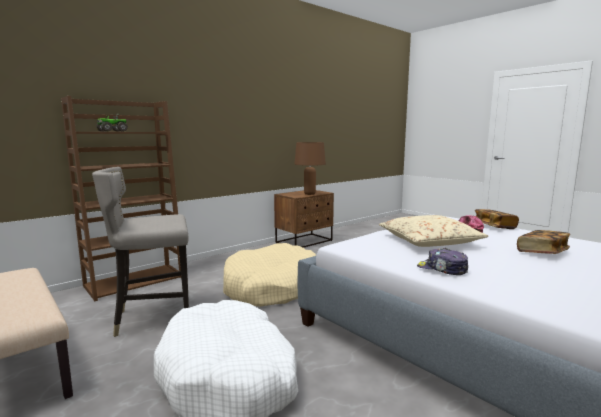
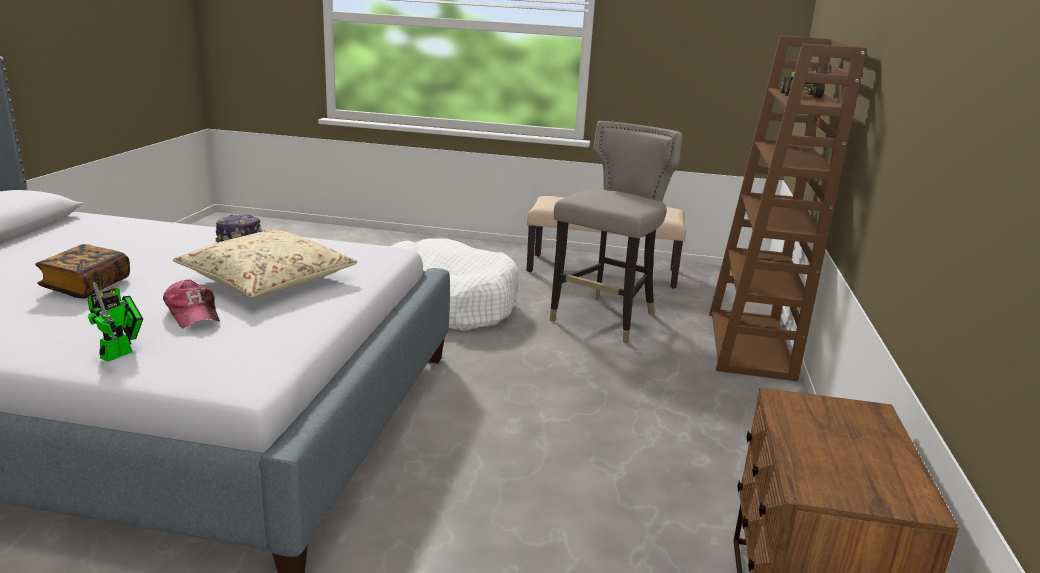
camera: 140 degrees right, 10 degrees up
(271, 287) = (566, 397): beige dog bed -> none
(309, 194) = (810, 443): brown table lamp -> none
(494, 227) = (121, 353): book -> toy robot

